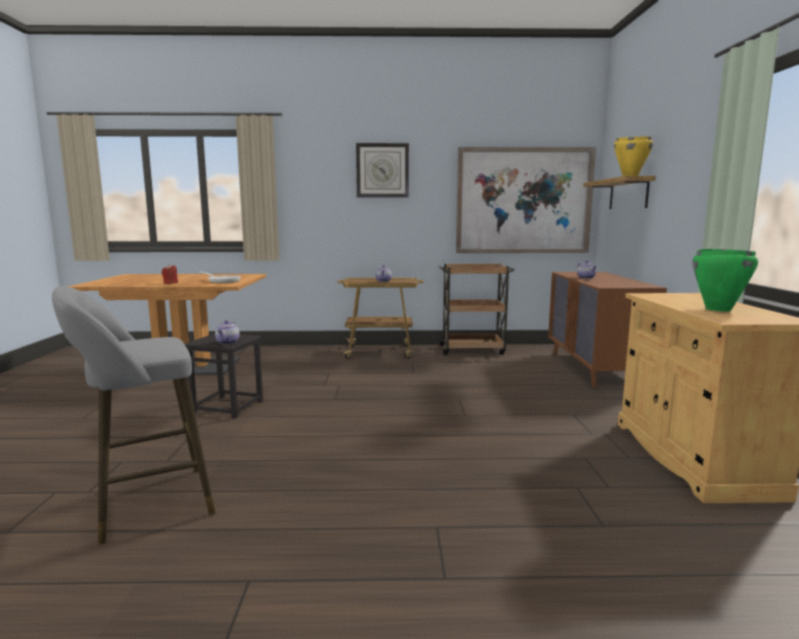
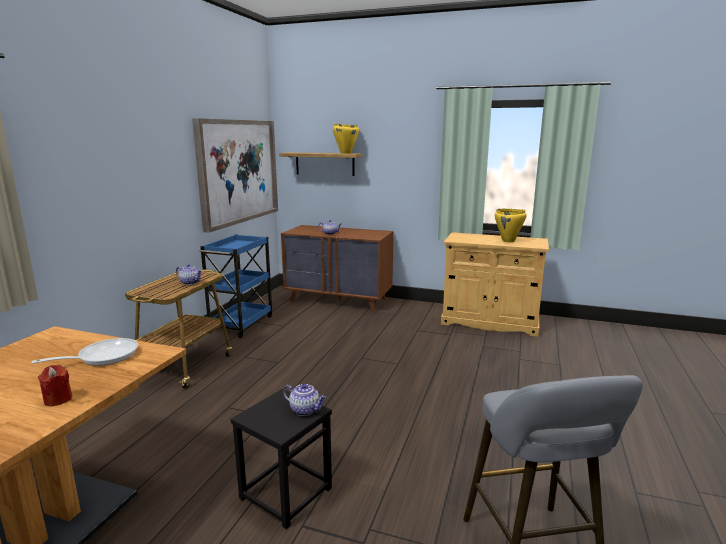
camera: 70 degrees left, 5 degrees up
(382, 170) = (131, 146): wall clock -> none
(473, 350) = (241, 323): brown cart -> blue cart
(718, 309) = (508, 241): green cooking pot -> yellow cooking pot

